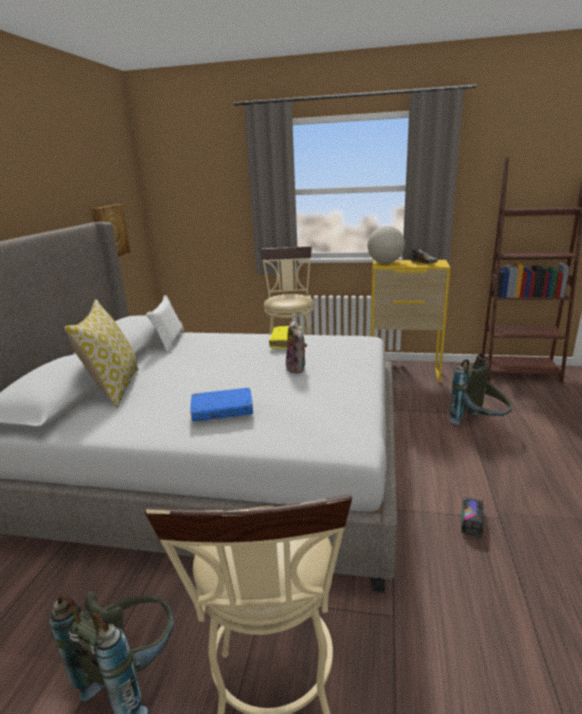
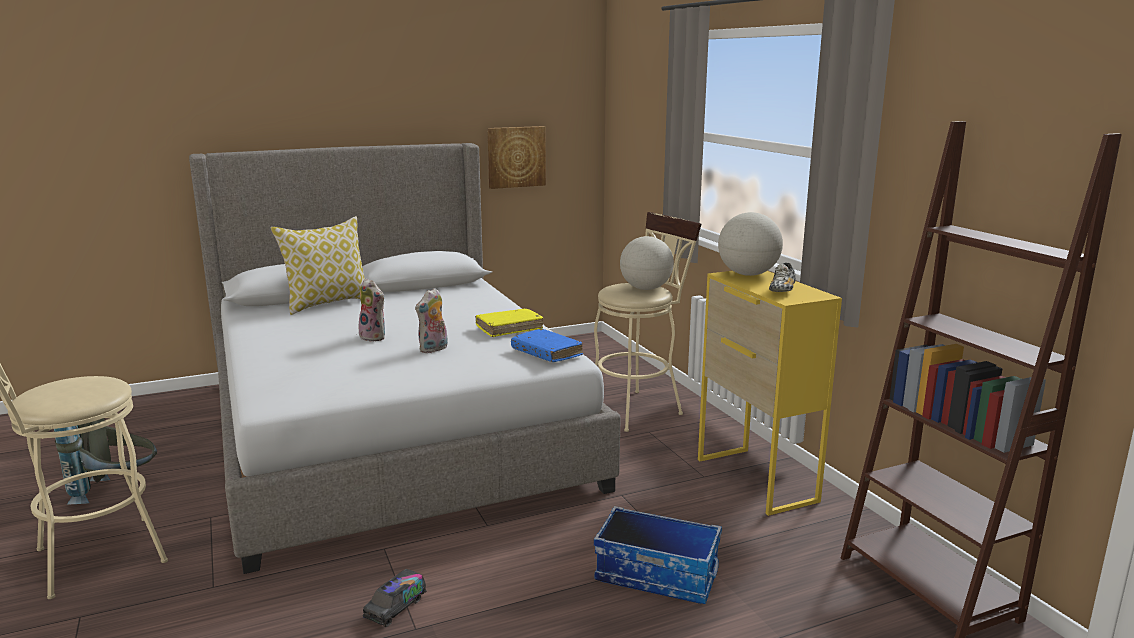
camera: 55 degrees right, 5 degrees down
(169, 341) = (457, 289): white pillow -> none
(222, 411) = (300, 344): blue book -> blue book (546, 353)
(243, 382) = (375, 337): none -> plush toy
(293, 296) = (646, 288): none -> globe
(471, 521) = (395, 607): toy truck -> toy truck turned 135 degrees clockwise
(479, 425) = (658, 575): grey backpack -> storage box

